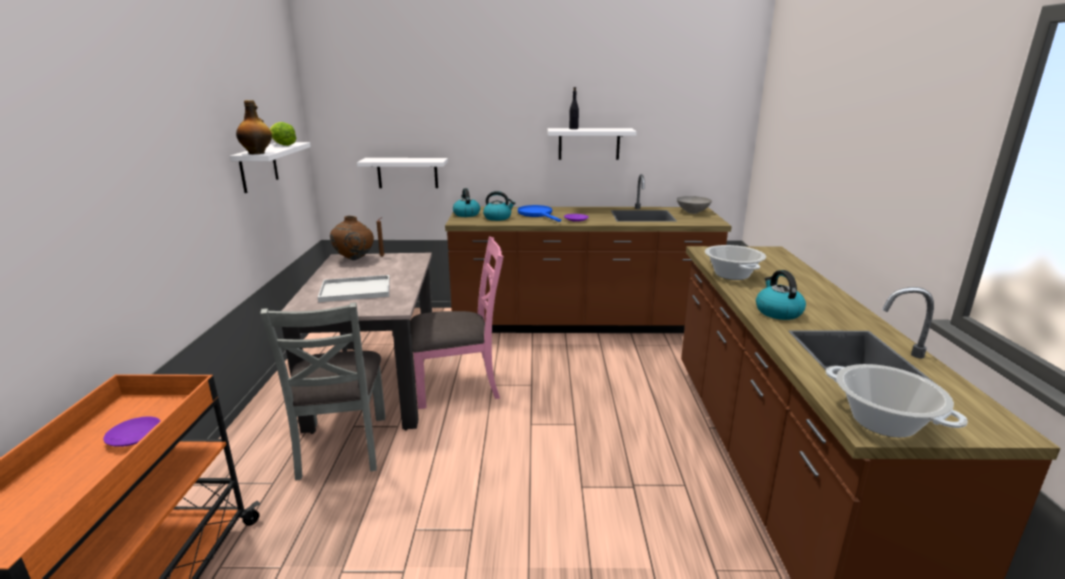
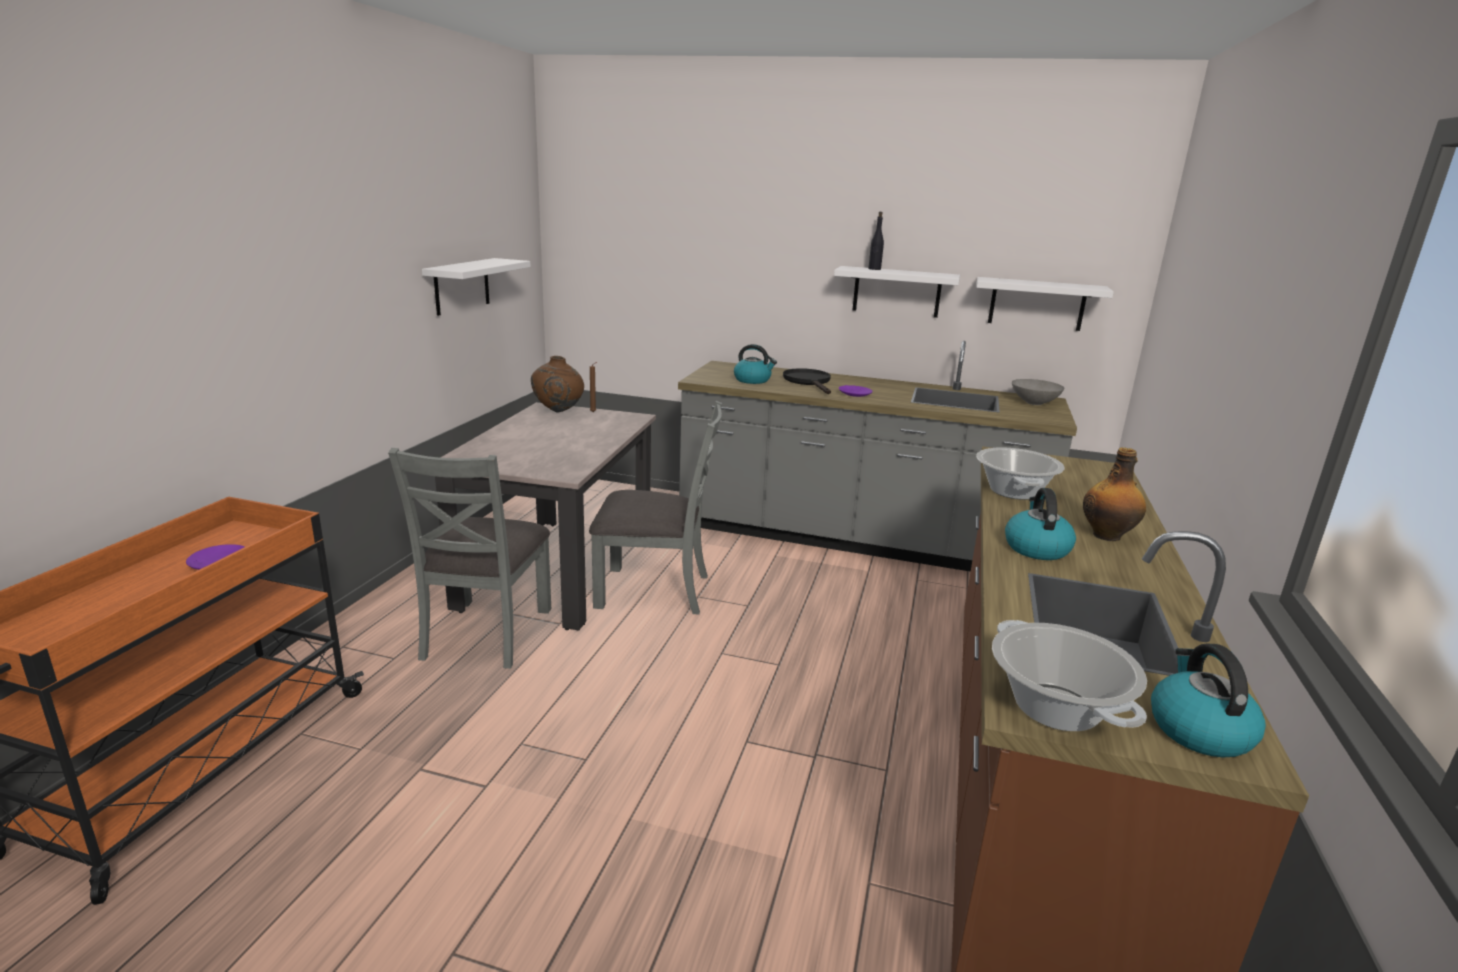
camera: 15 degrees right, 0 degrees up
(257, 153) = (453, 268): bottle -> bottle (1107, 536)
(283, 145) = (494, 262): lettuce -> none
(354, 290) = (533, 447): white tray -> none
(407, 173) = (655, 310): white shelf -> white shelf (1037, 304)
(458, 386) = (654, 590): pink chair -> grey chair
(466, 214) = (716, 371): kettle -> kettle (1198, 730)
(538, 214) = (809, 382): blue frying pan -> black frying pan
(581, 324) = (855, 540): brown counter -> grey counter

